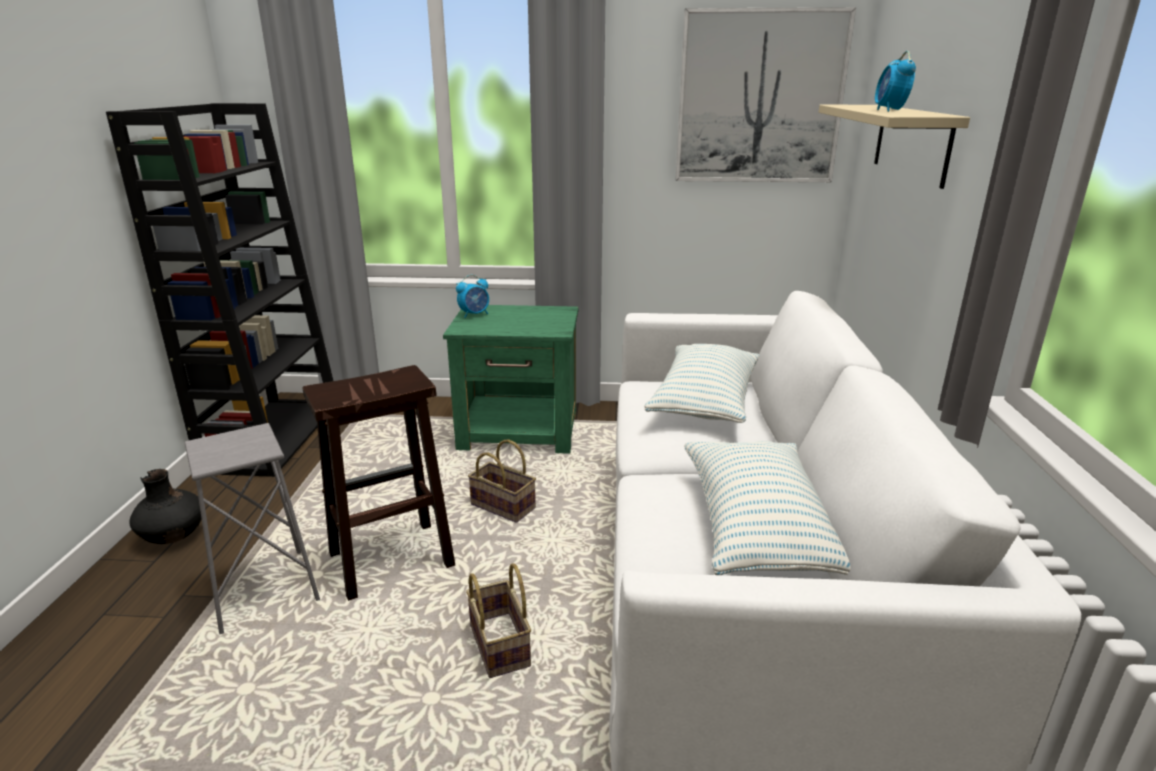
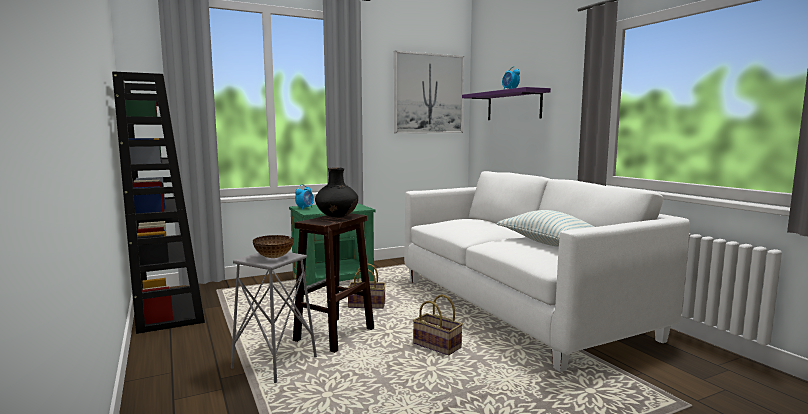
camera: 30 degrees left, 15 degrees down
(174, 536) = (168, 360): black vase -> black vase (337, 217)
(233, 450) = (274, 257): none -> bowl
(704, 402) = (468, 222): pillow -> none
(911, 142) = (513, 105): beige shelf -> purple shelf

